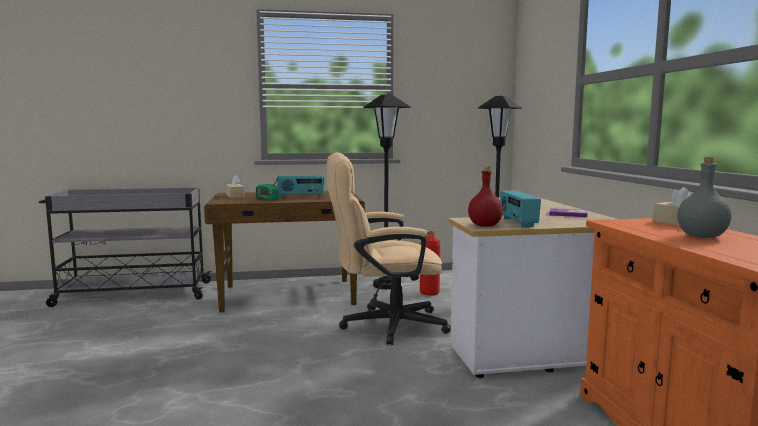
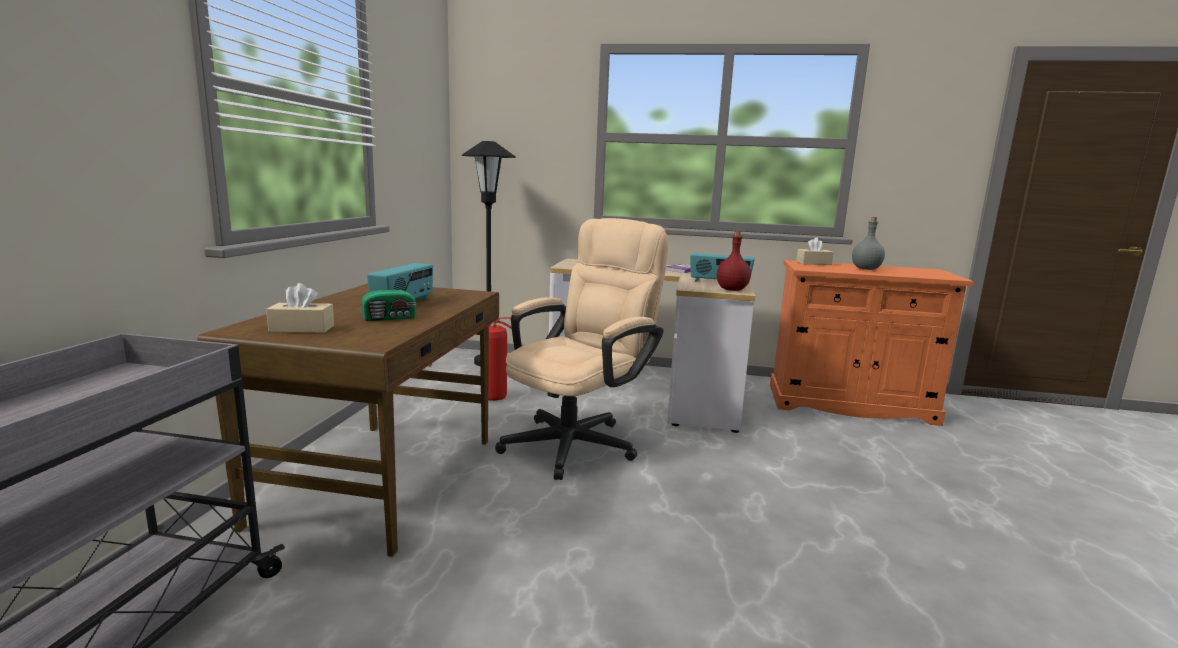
camera: 70 degrees left, 5 degrees up
(383, 325) = (579, 441): beige office chair -> beige office chair turned 150 degrees counterclockwise
(386, 285) = (432, 410): black floor lamp -> none

